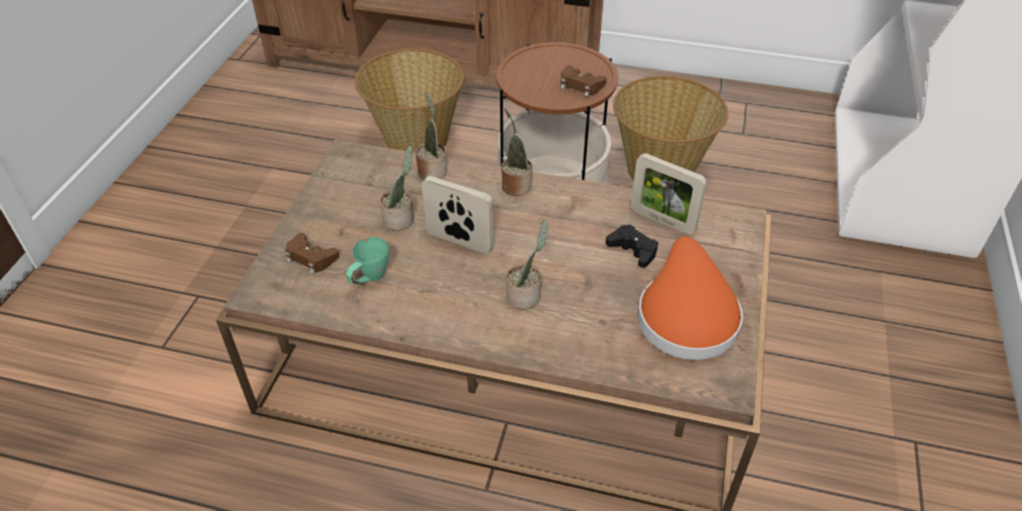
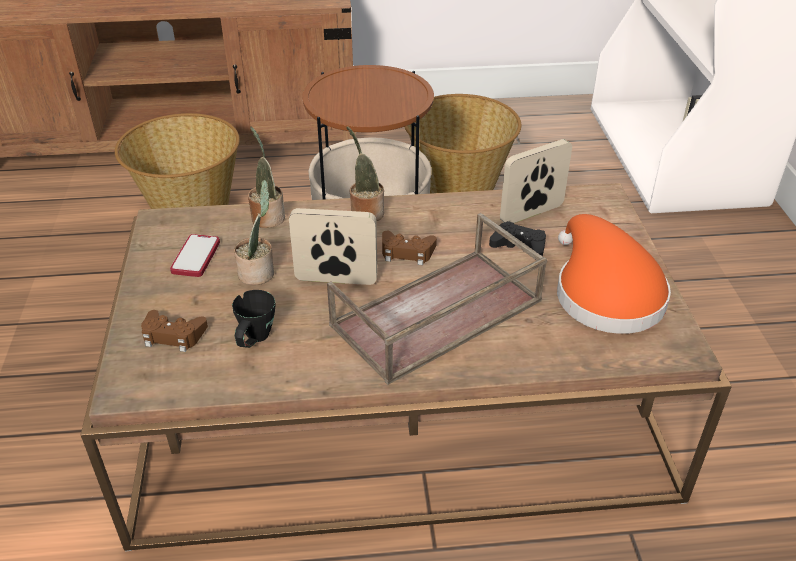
camera: 20 degrees left, 5 degrees down
(359, 193) = (196, 257): none -> phone
(369, 280) = (254, 342): green mug -> black mug
(526, 296) = (436, 315): potted plant -> brown tray
(580, 85) = (398, 99): brown game controller -> brown game controller (407, 252)
(662, 221) = (531, 213): picture frame -> picture frame turned 135 degrees clockwise

